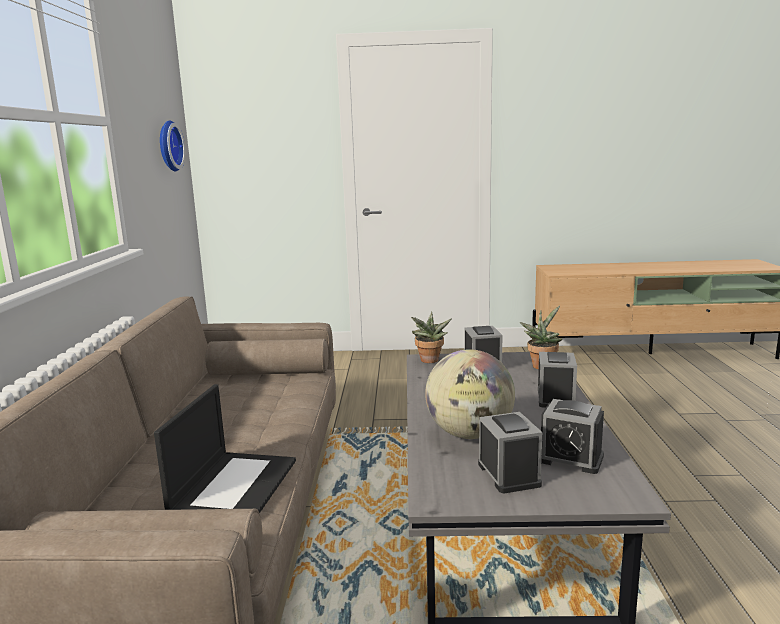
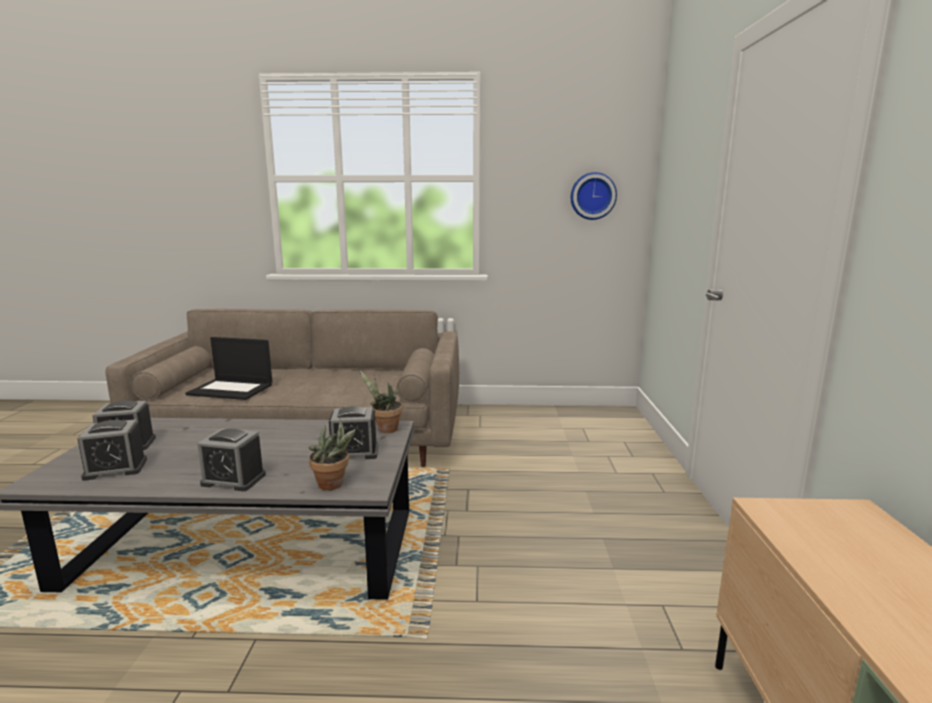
camera: 90 degrees right, 0 degrees up
(469, 434) = (203, 437): globe -> none
(570, 458) = (115, 469): alarm clock -> alarm clock turned 135 degrees counterclockwise

